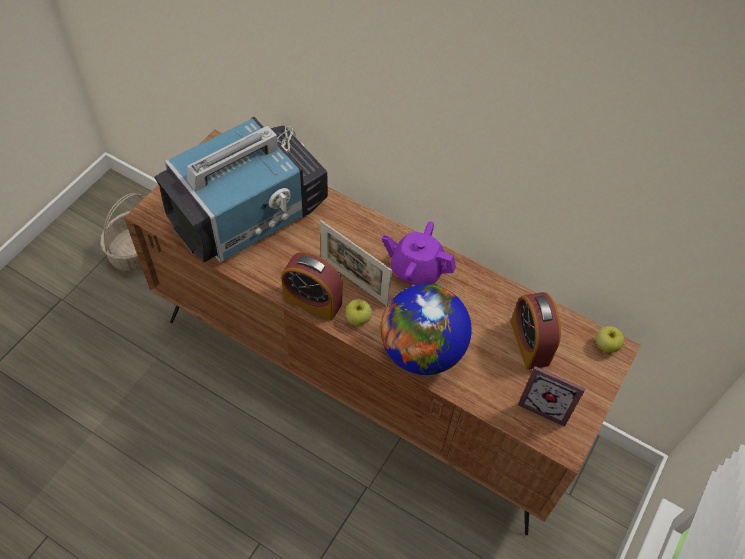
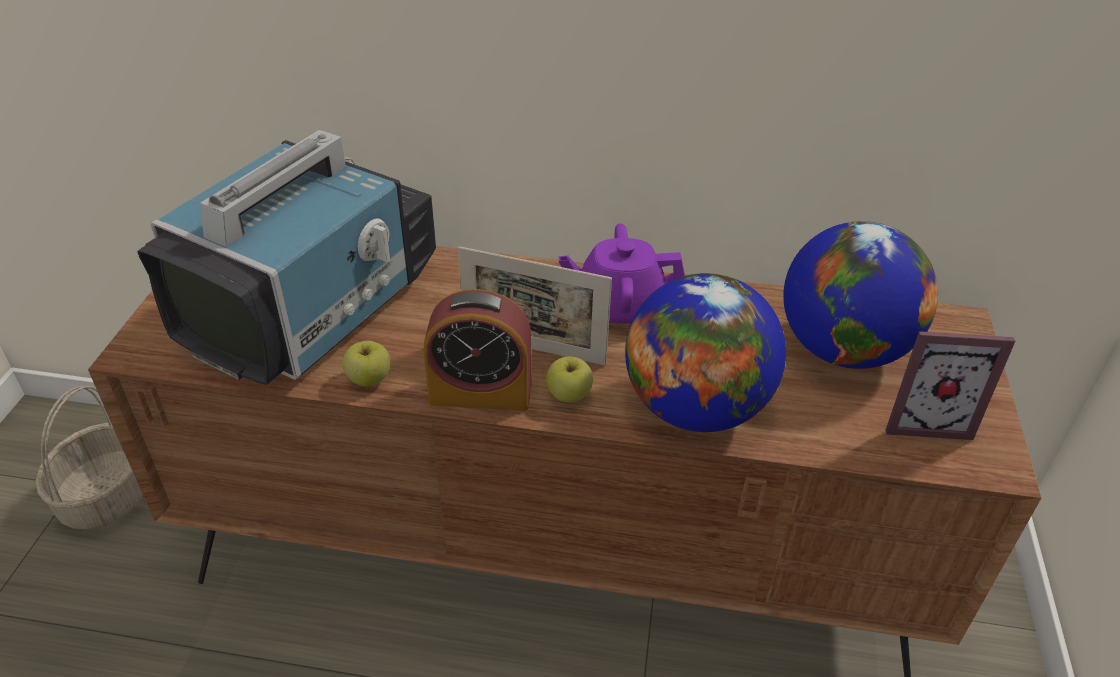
camera: 20 degrees left, 15 degrees down
(529, 342) = (842, 349): alarm clock -> globe
(606, 345) = (945, 322): apple -> apple (369, 378)

